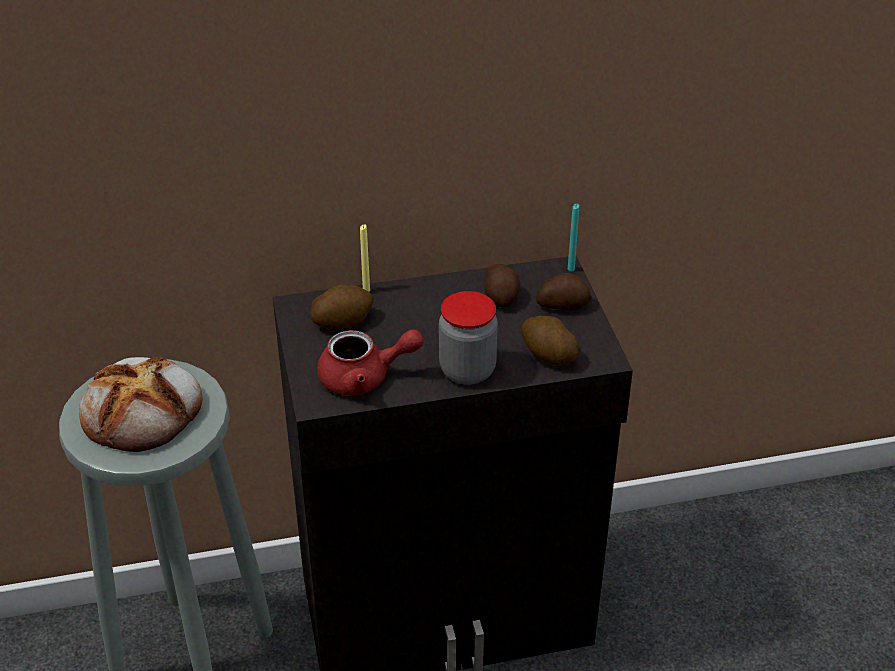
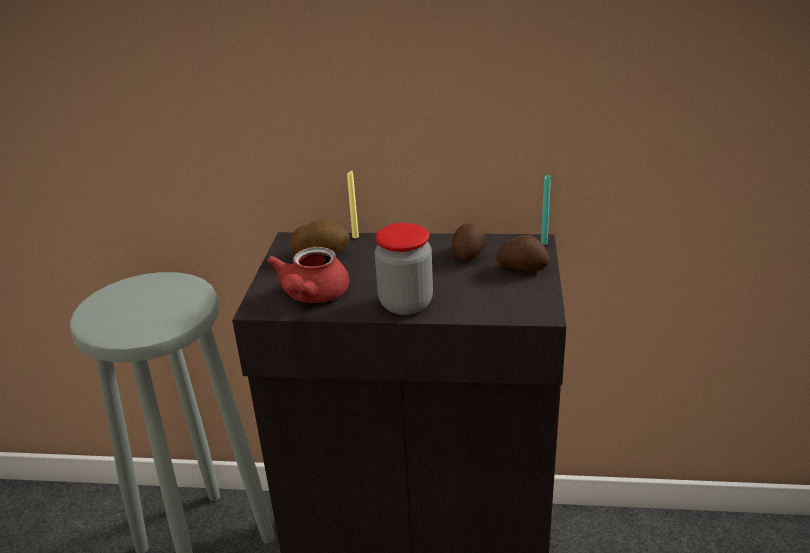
camera: 20 degrees right, 10 degrees down
(143, 410) = (144, 305): bread -> none
(364, 378) = (312, 296): red teapot -> red teapot turned 90 degrees clockwise
(547, 354) = (487, 302): potato -> none

